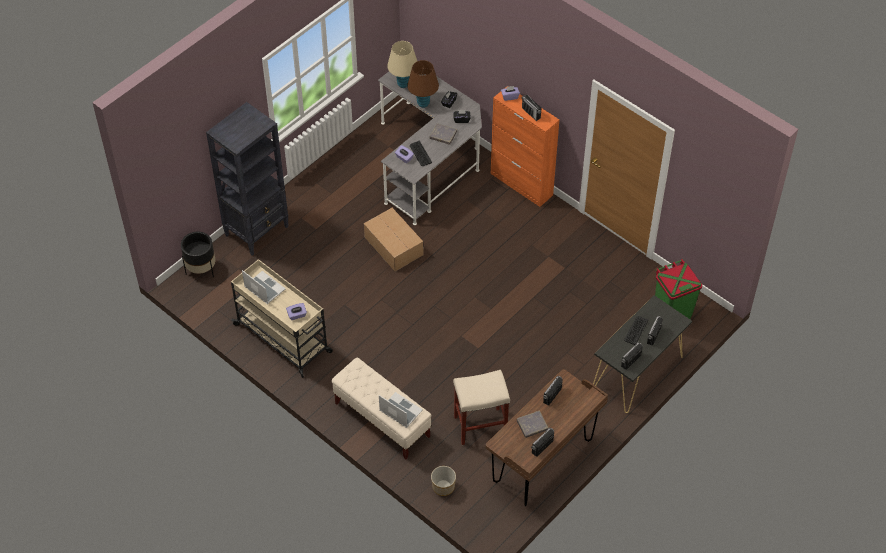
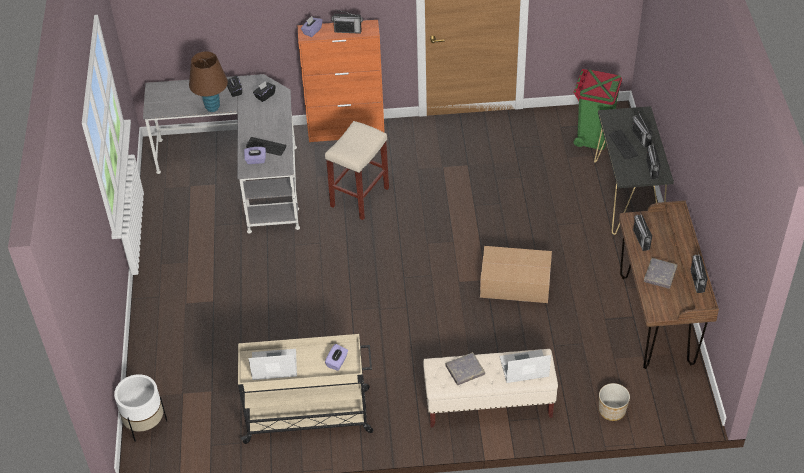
camera: 45 degrees left, 5 degrees down
(201, 269) = (145, 424): black planter -> white planter
(257, 230) = (157, 346): black bookcase -> none
(393, 245) = (302, 259): cardboard box -> cardboard box (514, 283)
(403, 84) = (172, 105): beige table lamp -> none
(443, 135) = (265, 118): grey book -> grey book (465, 370)
(481, 425) = (572, 336): beige stool -> beige stool (359, 196)

